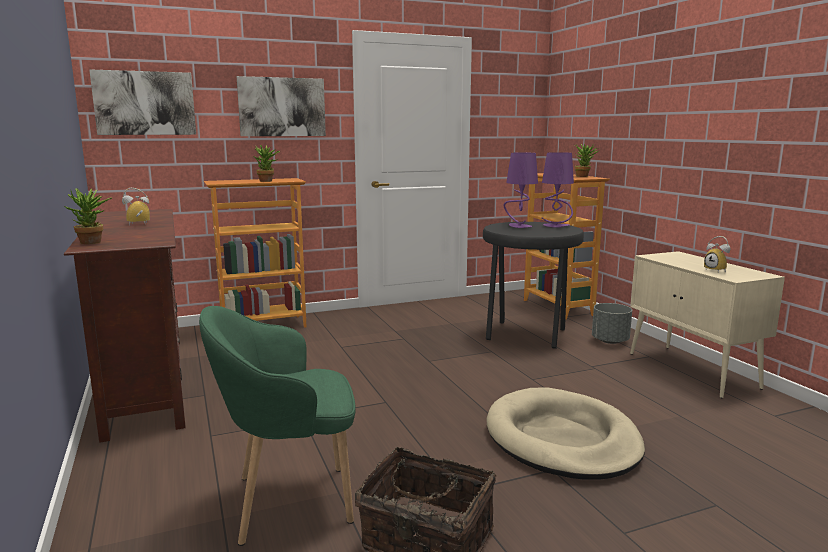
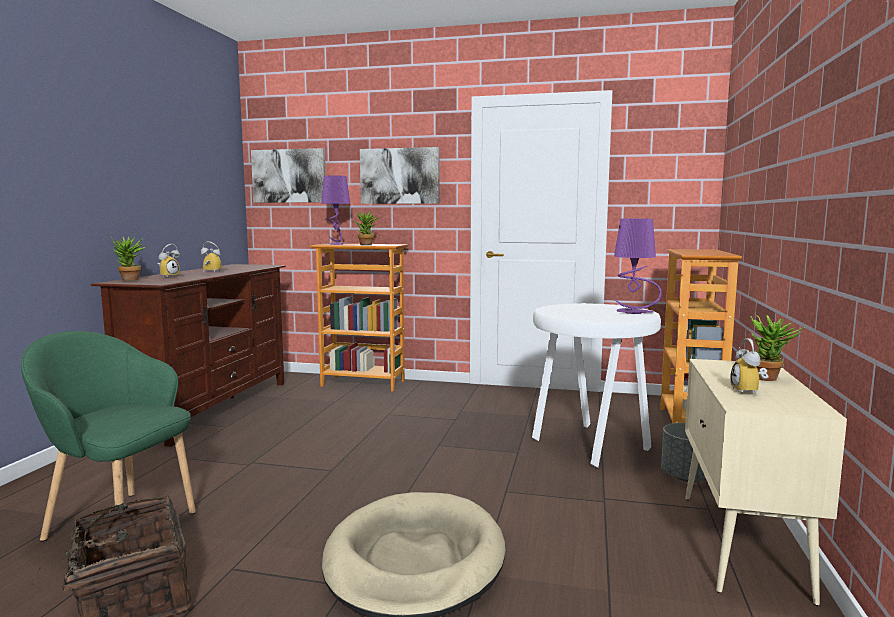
camera: 35 degrees right, 5 degrees down
(121, 234) = (168, 277): none -> alarm clock
(518, 226) = (586, 308): purple table lamp -> purple table lamp (336, 244)
(528, 335) = (591, 446): black stool -> white stool
(584, 176) = (721, 253): potted plant -> potted plant (770, 378)

